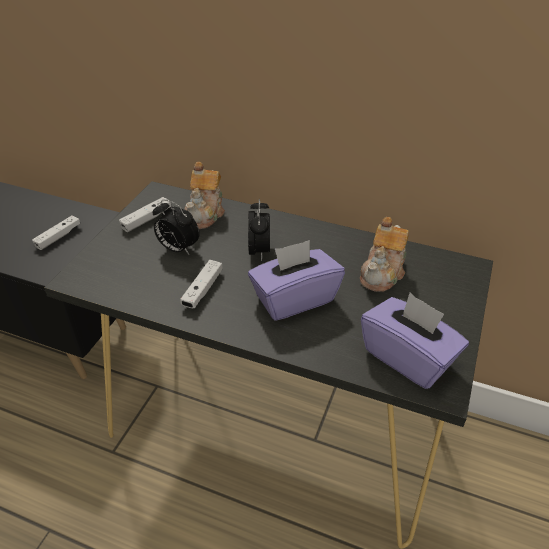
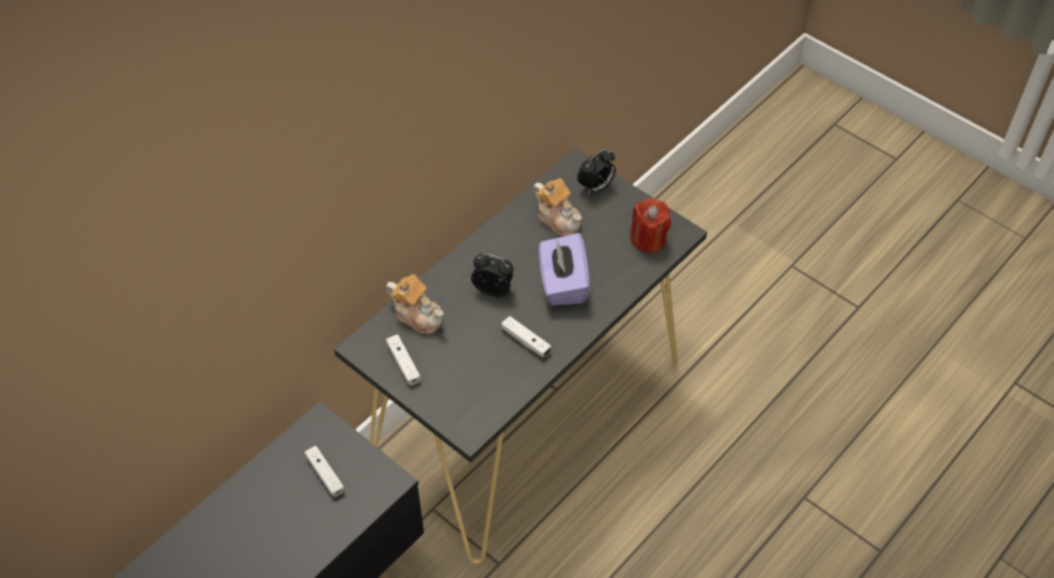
camera: 70 degrees left, 10 degrees up
(177, 249) = (462, 347): alarm clock -> alarm clock (596, 187)
(408, 357) = (648, 239): purple tissue box -> red candle

